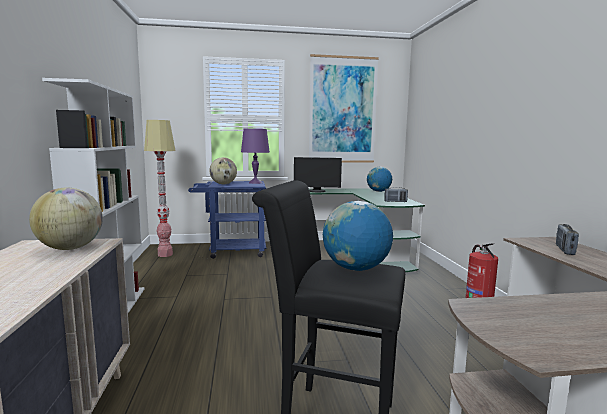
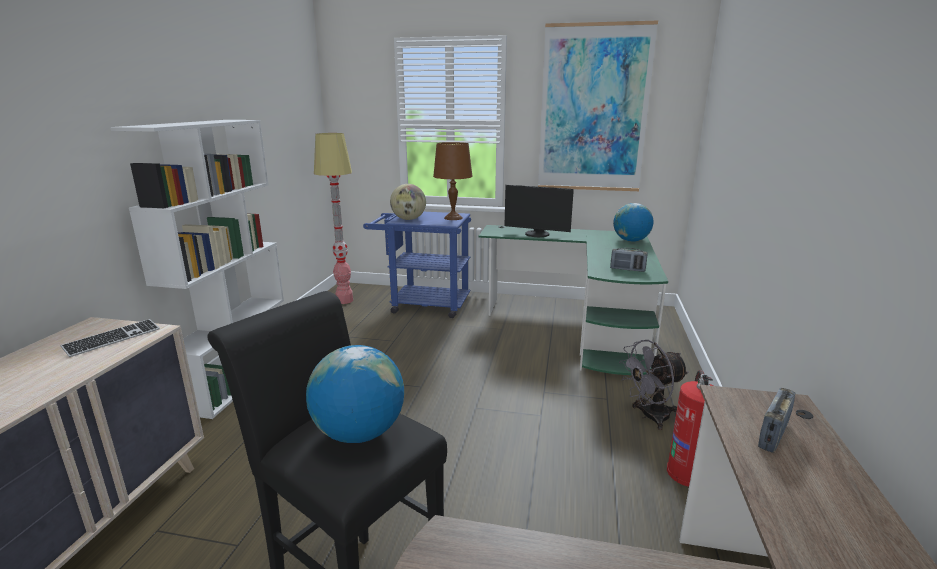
camera: 20 degrees right, 10 degrees up
(70, 248) = (113, 339): globe -> keyboard
(255, 183) = (453, 218): purple table lamp -> brown table lamp
(432, 292) = (649, 416): none -> grey fan

